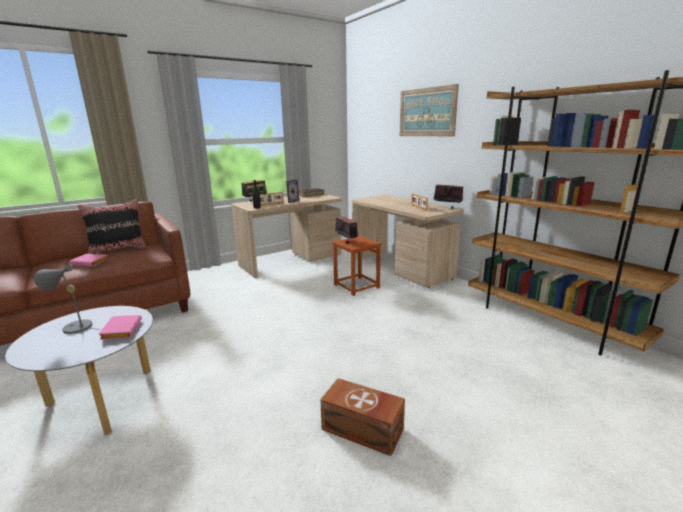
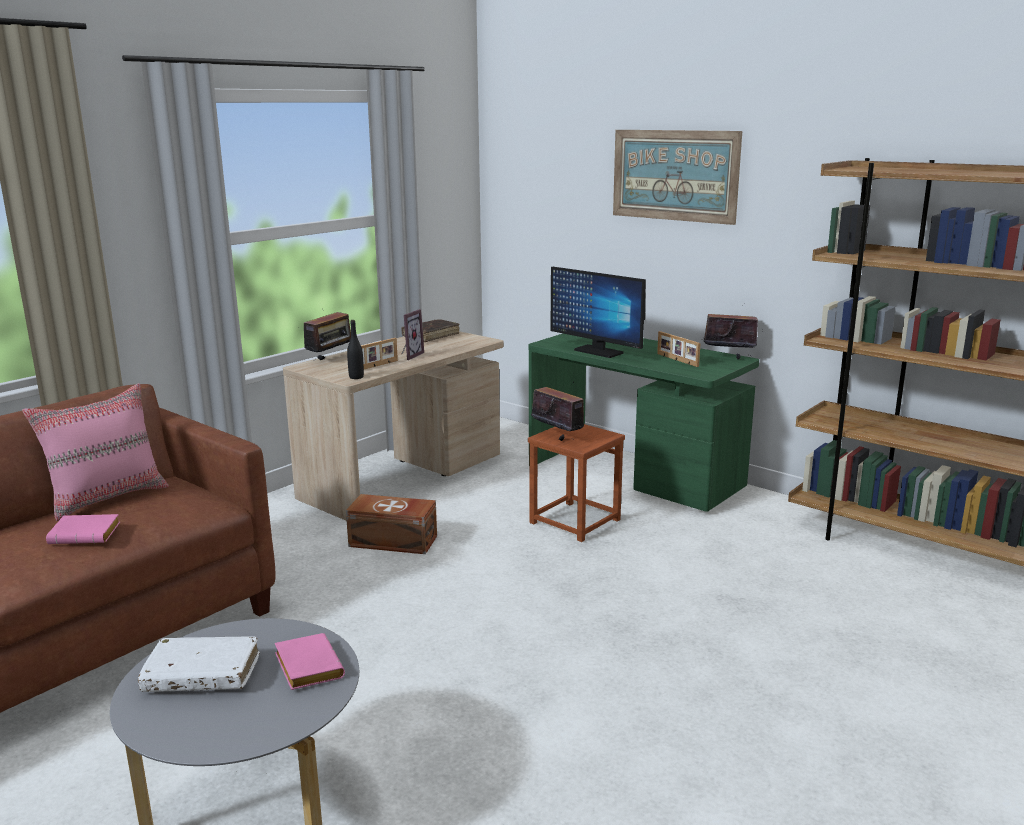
camera: 15 degrees left, 0 degrees up
(73, 327) = (202, 675): grey table lamp -> white book
(118, 250) = (107, 498): black pillow -> pink pillow
(363, 430) = (755, 775): brown storage box -> brown storage box (394, 542)
(382, 203) = (598, 351): none -> monitor
(401, 268) = (635, 475): beige desk -> green desk

